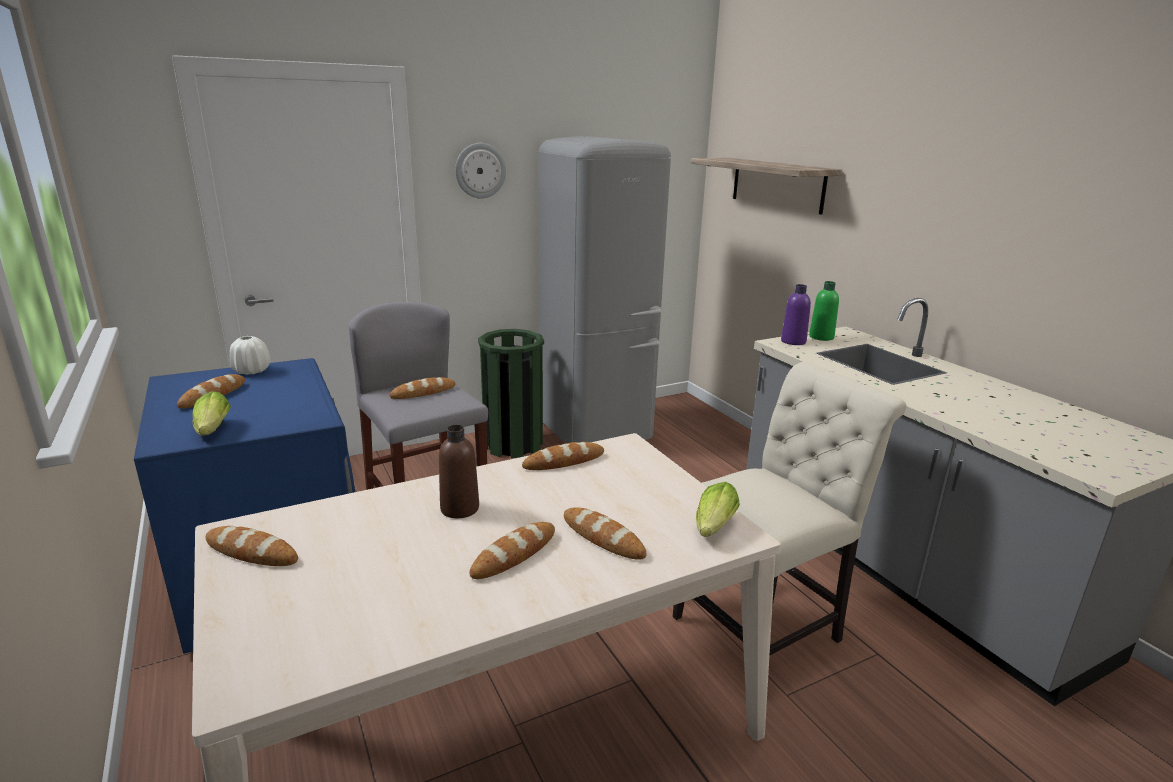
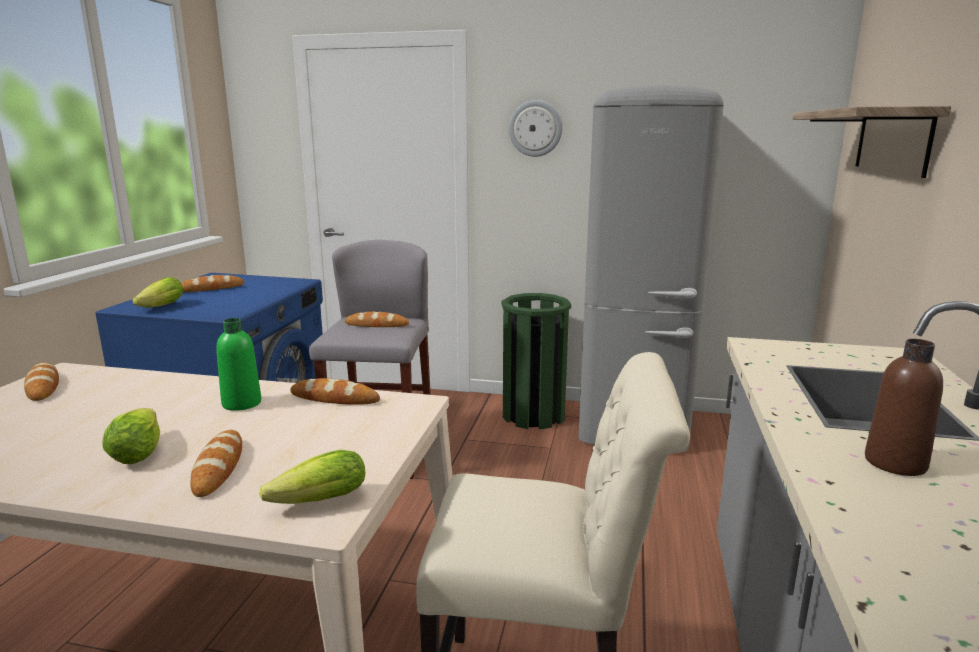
camera: 40 degrees right, 5 degrees down
(252, 371) = (265, 279): white vase -> none
(460, 509) = (189, 405): brown bottle -> brown bottle (895, 463)
(514, 554) = (140, 450): bread -> lettuce
(793, 341) = (782, 348): purple bottle -> none
(821, 337) = (841, 352): green bottle -> green bottle (241, 403)

